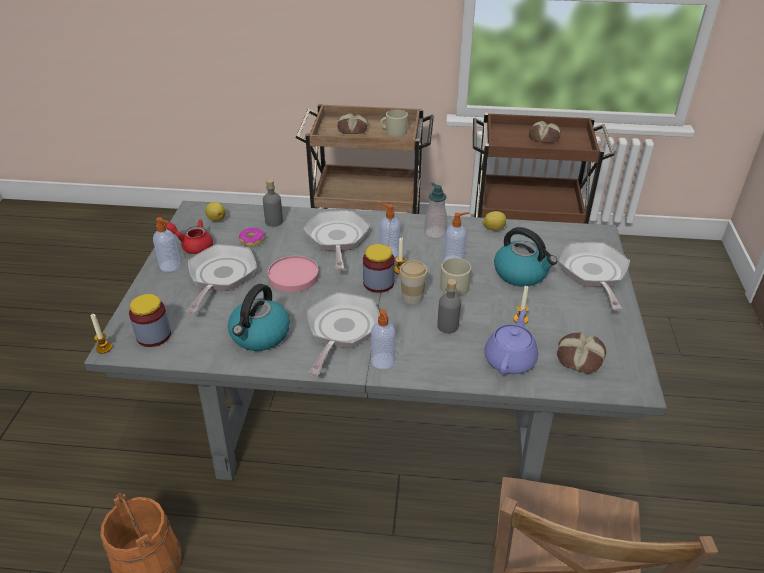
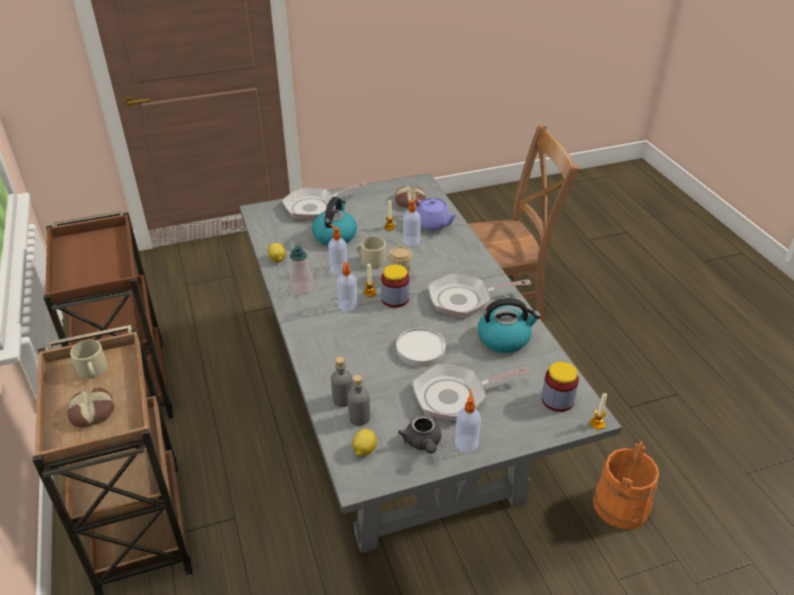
camera: 115 degrees left, 0 degrees up
(193, 245) = (423, 443): red teapot -> grey teapot
(252, 240) = (385, 401): donut -> none
(294, 276) = (420, 349): pink plate -> white plate
(337, 239) = (347, 343): frying pan -> none
(383, 361) = (479, 272): soap dispenser -> soap dispenser (412, 241)
(448, 326) = (420, 254): grey bottle -> grey bottle (359, 418)
(510, 359) = (433, 224): purple teapot -> purple teapot turned 135 degrees counterclockwise
(544, 137) = (83, 258): bread -> none

